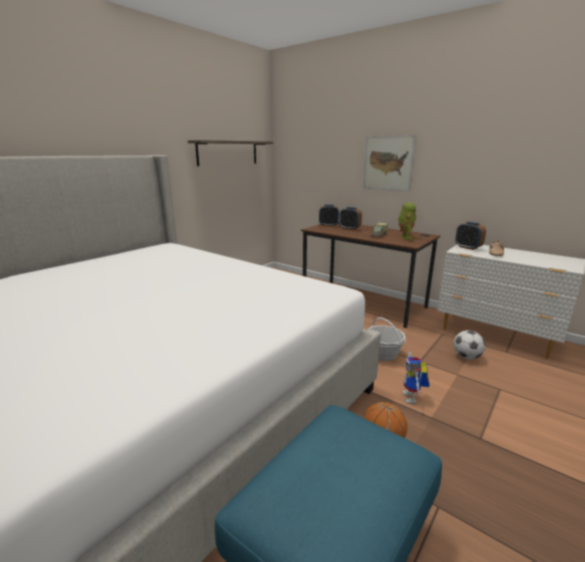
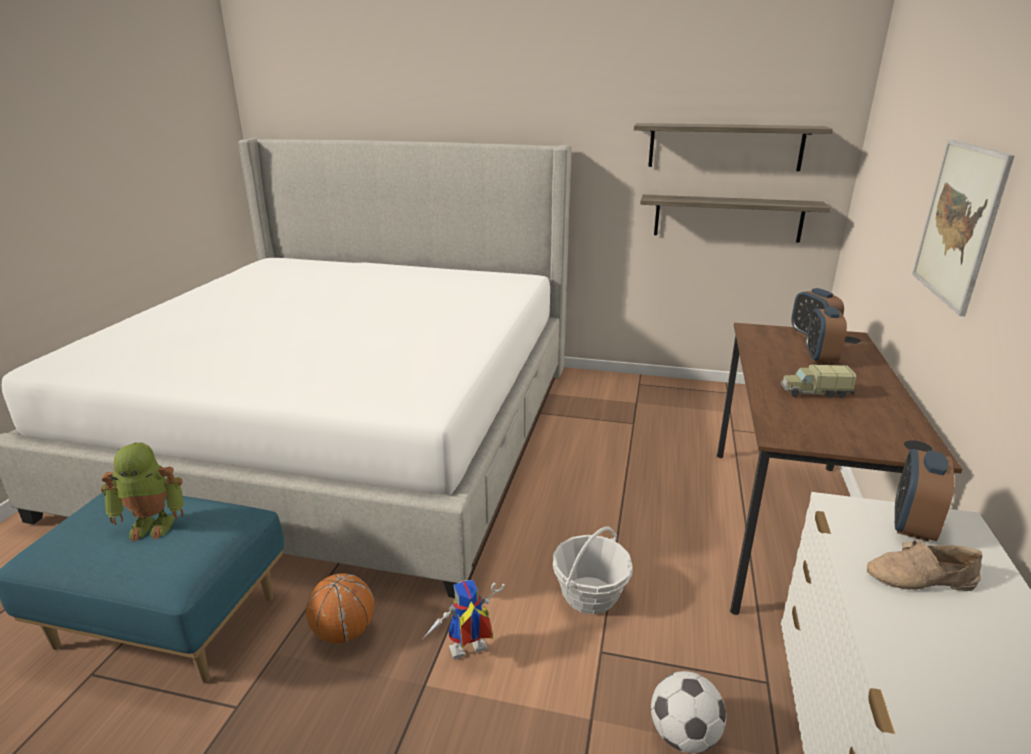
camera: 65 degrees right, 5 degrees up
(234, 190) = (727, 218): none -> shelf
(405, 237) = (843, 423): toy robot -> toy robot (153, 524)

